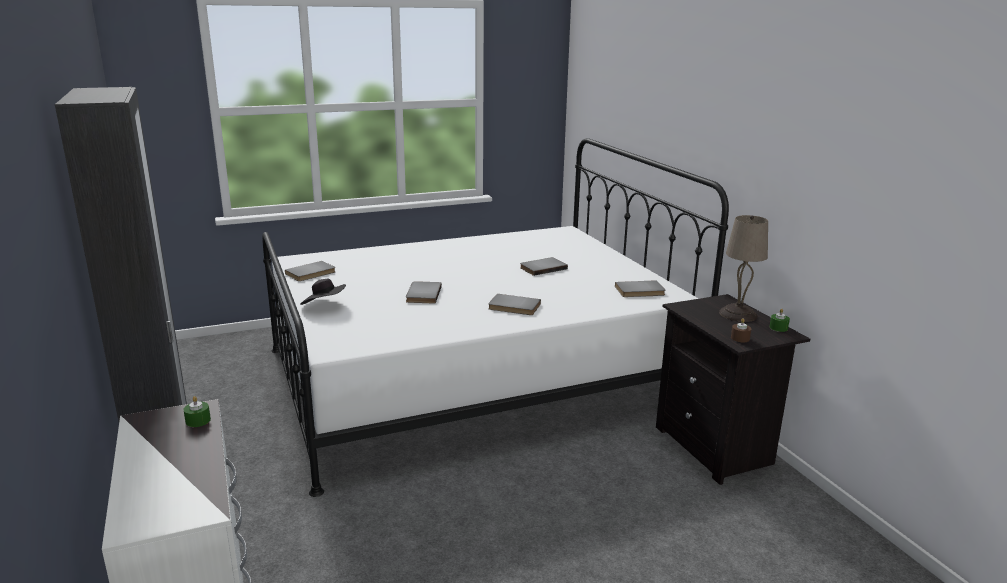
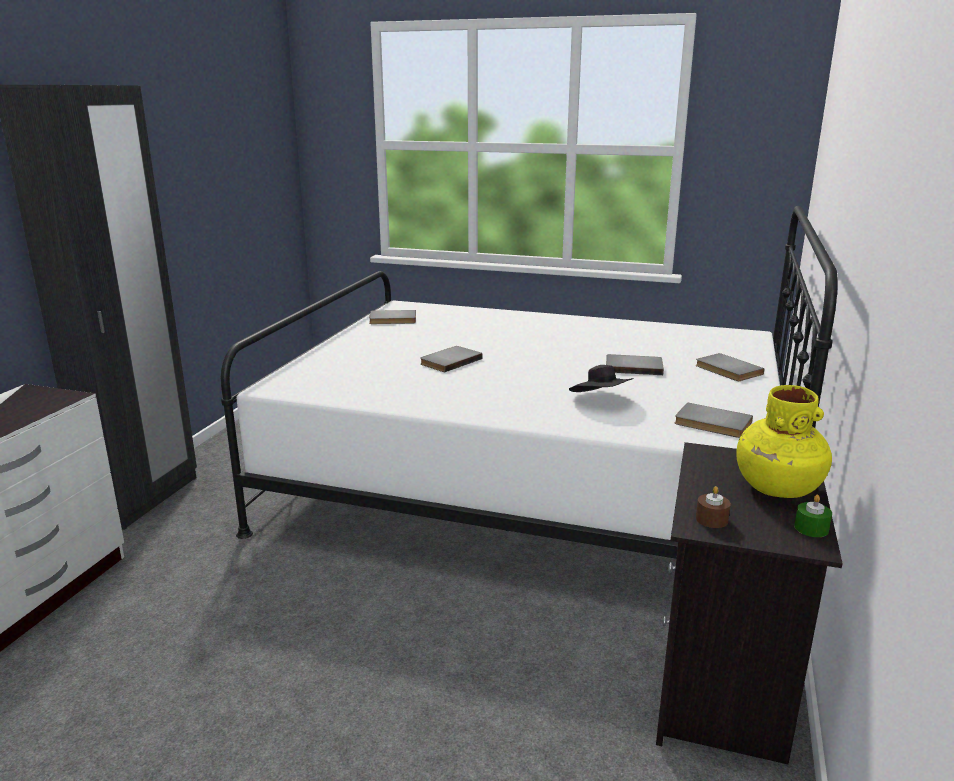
camera: 40 degrees right, 0 degrees up
(198, 421) = (48, 404): green candle -> none
(325, 306) = (346, 349): black hat -> black hat (601, 400)
(513, 307) = (515, 398): grey book -> grey book (727, 370)
(737, 314) = (777, 488): beige table lamp -> yellow vase

